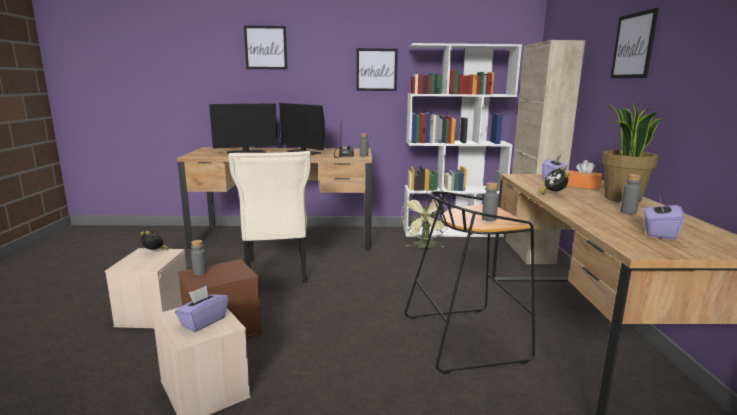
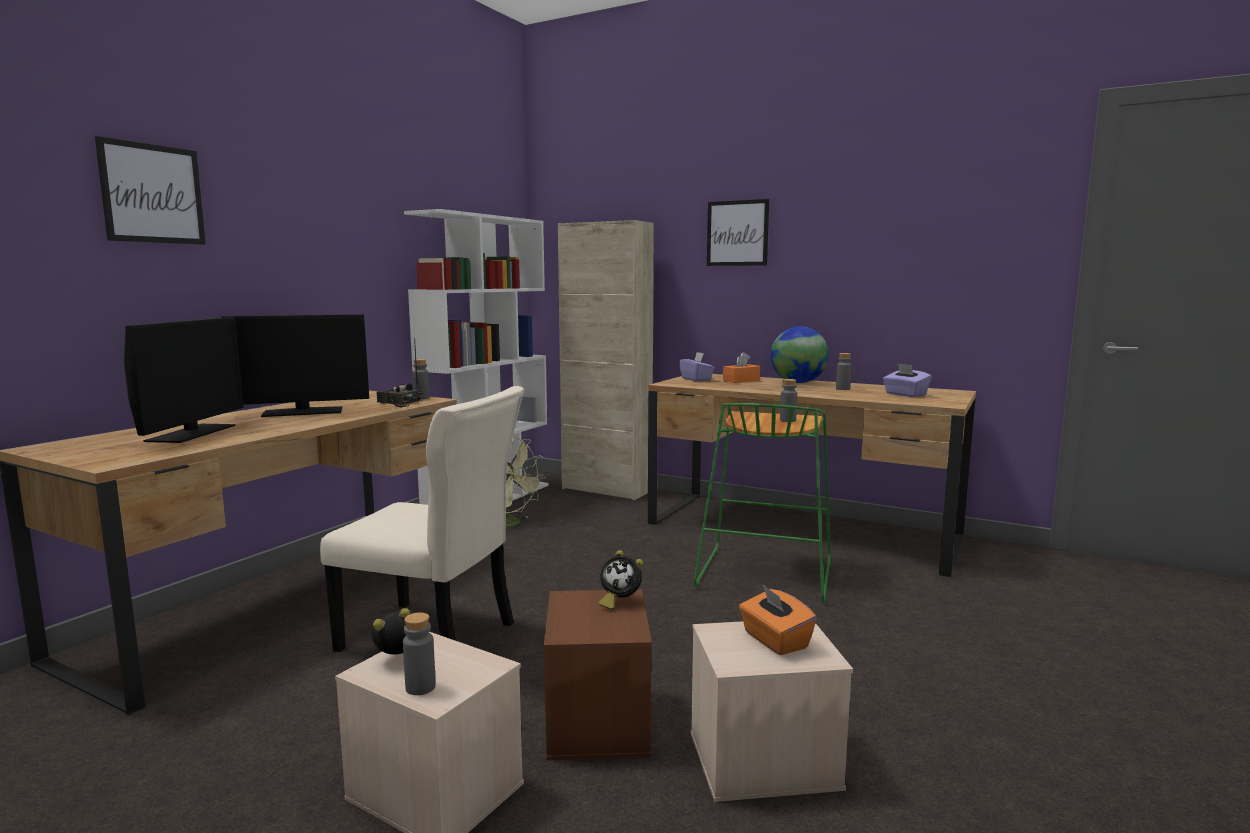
camera: 60 degrees left, 5 degrees down
(200, 273) = (575, 626): grey bottle -> grey bottle (420, 687)
(203, 321) = (774, 640): purple tissue box -> orange tissue box
(376, 70) = (358, 250): picture -> none
(465, 337) = (763, 573): black stool -> green stool
(553, 194) = (762, 389): alarm clock -> alarm clock (619, 602)
(621, 198) = (798, 382): potted plant -> globe

